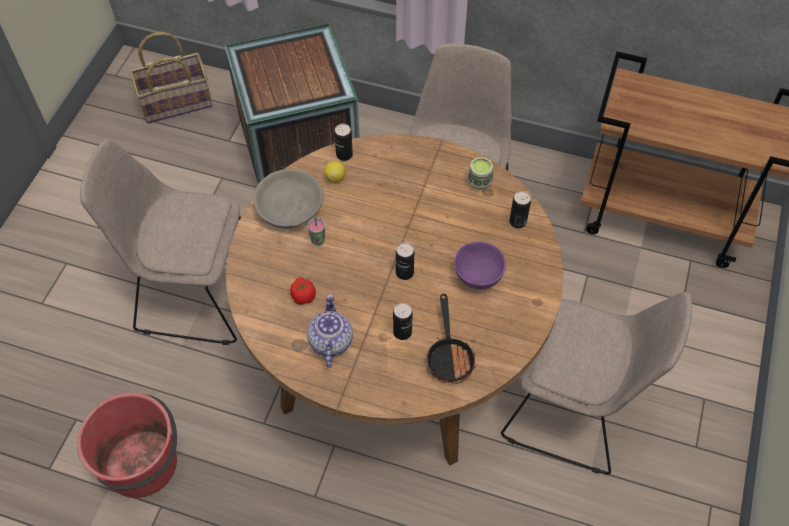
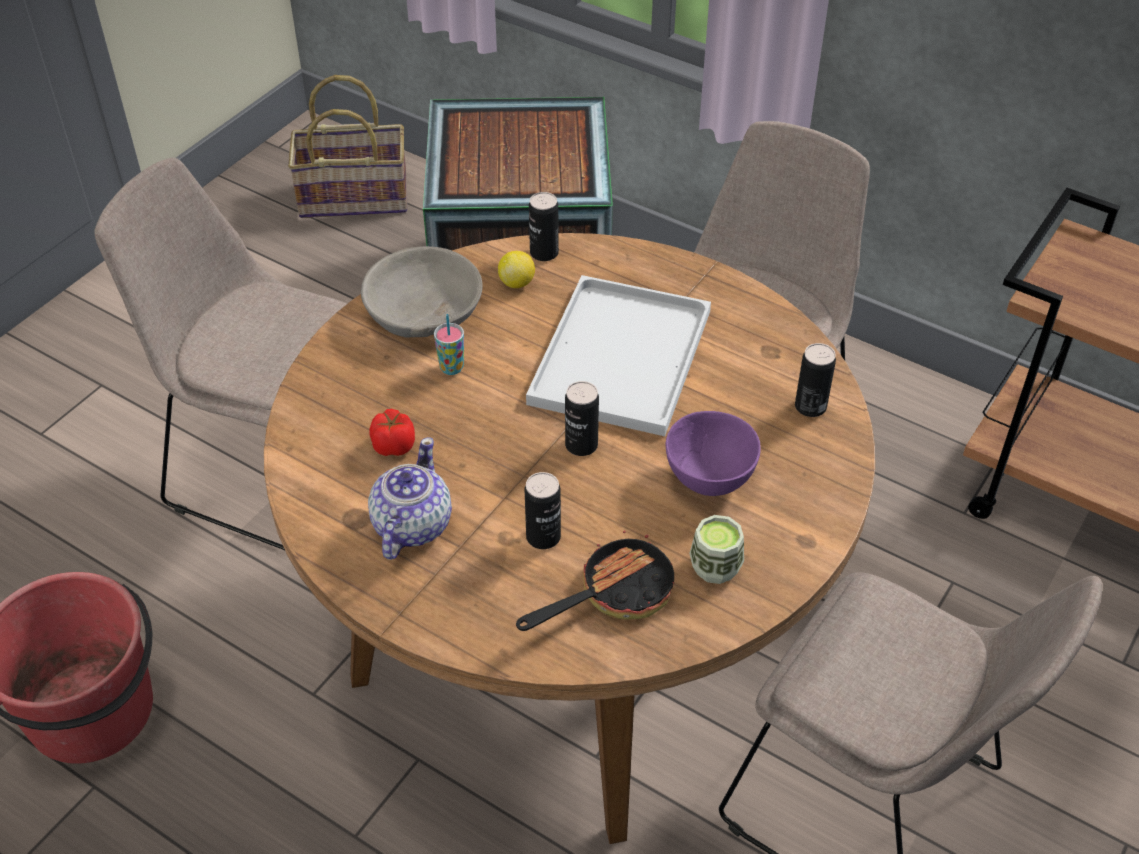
camera: 15 degrees right, 10 degrees down
(409, 215) = (622, 360): none -> white tray
(449, 356) = (614, 594): frying pan -> frying pan turned 135 degrees counterclockwise
(479, 182) = (761, 334): cup -> cup (715, 567)

